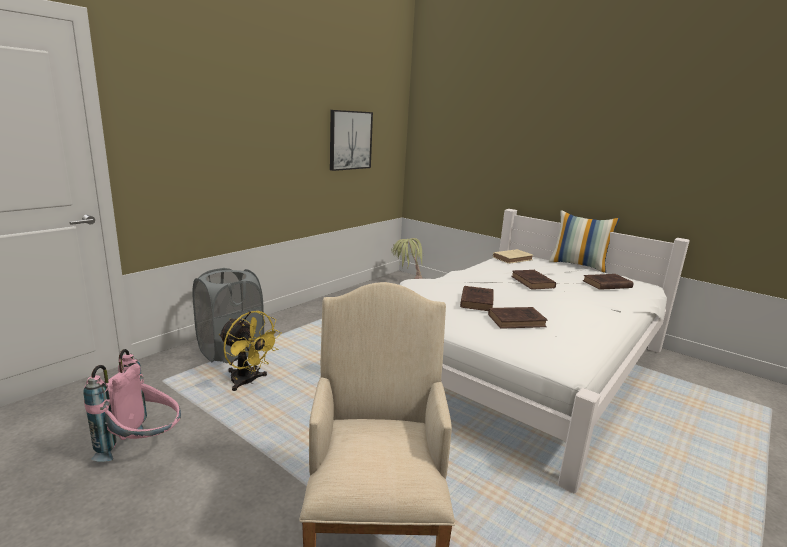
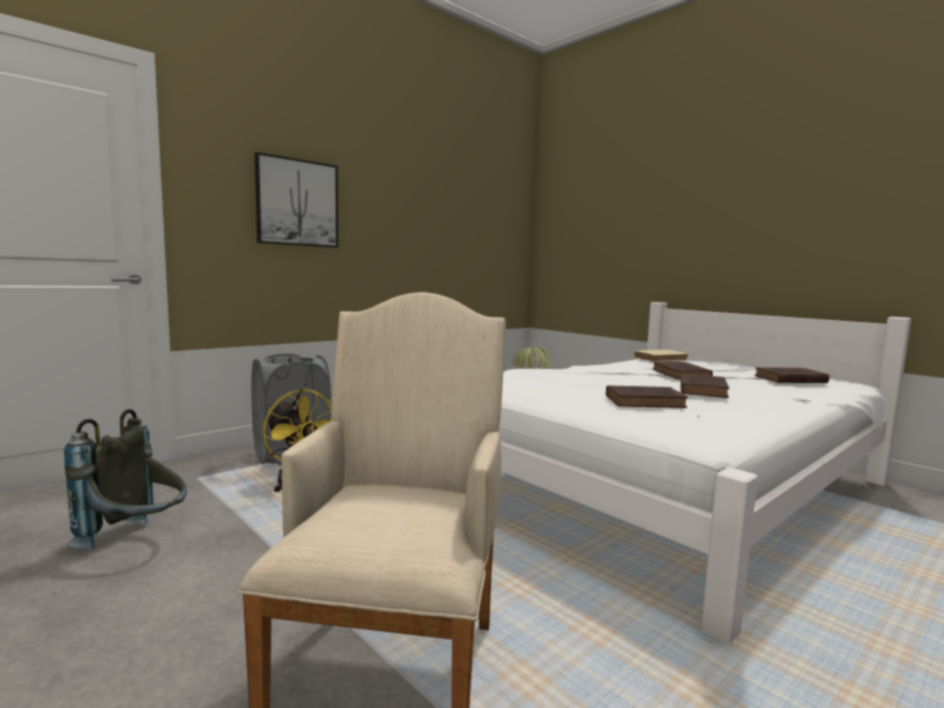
camera: 10 degrees right, 10 degrees down
(143, 448) = (137, 541): pink backpack -> grey backpack
(350, 140) = (460, 227): picture -> picture (297, 203)
(477, 301) = (595, 385): brown book -> brown book (702, 389)
(578, 265) = (752, 366): pillow -> none

